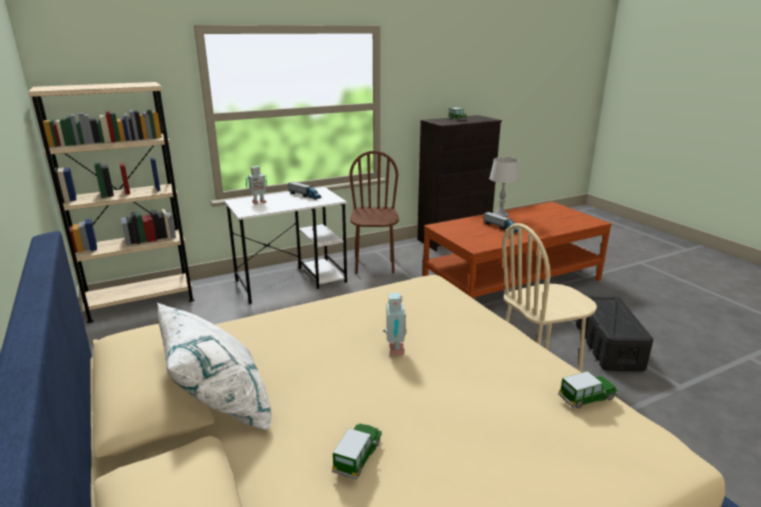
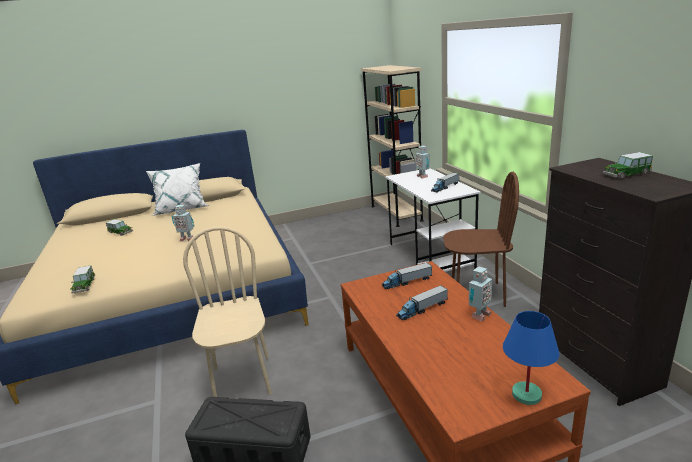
camera: 100 degrees right, 0 degrees up
(463, 232) = (407, 282): none -> toy truck
(500, 215) = (479, 315): grey table lamp -> toy robot
(566, 210) = (526, 394): none -> blue table lamp

